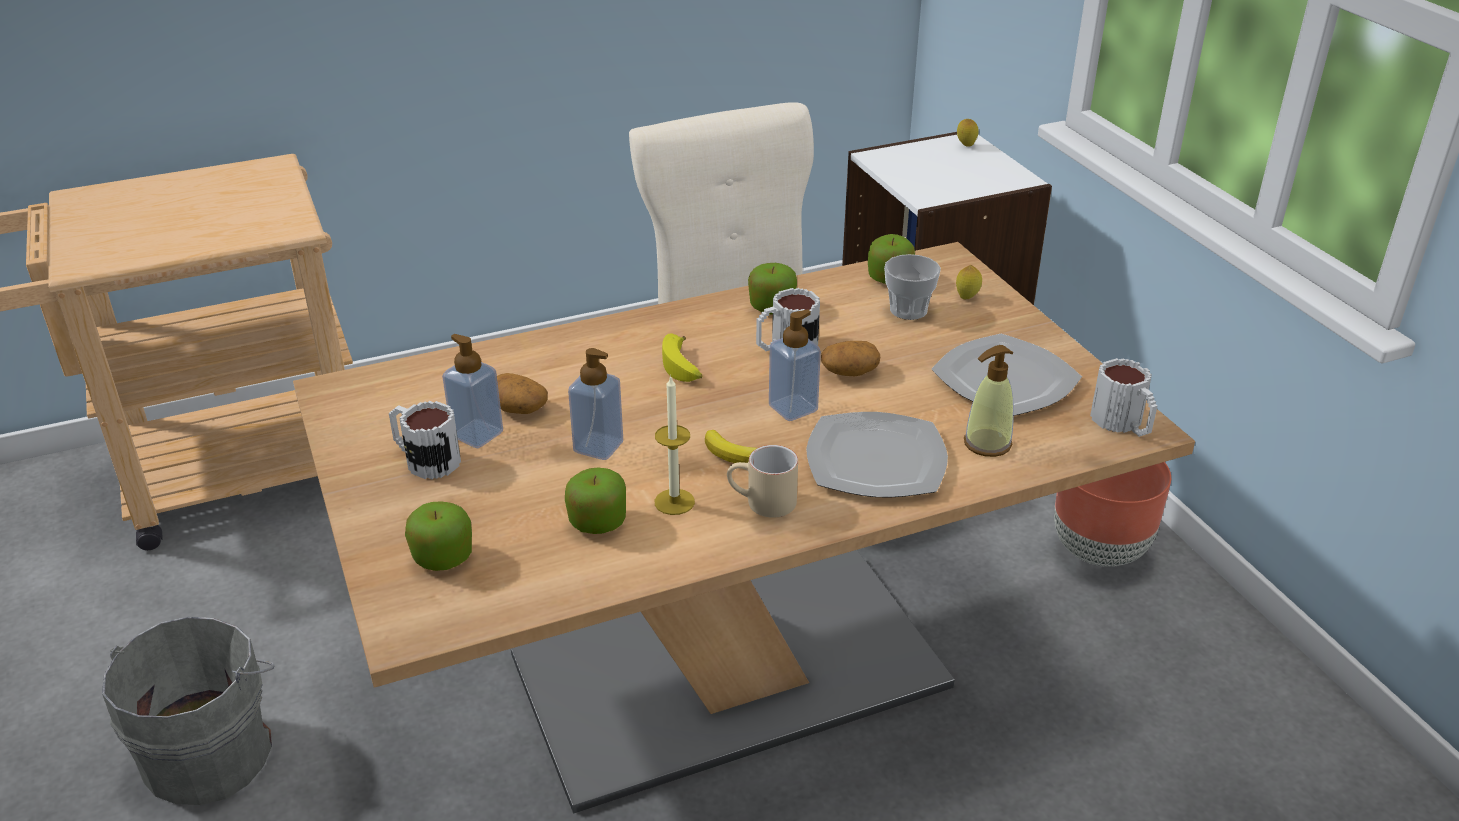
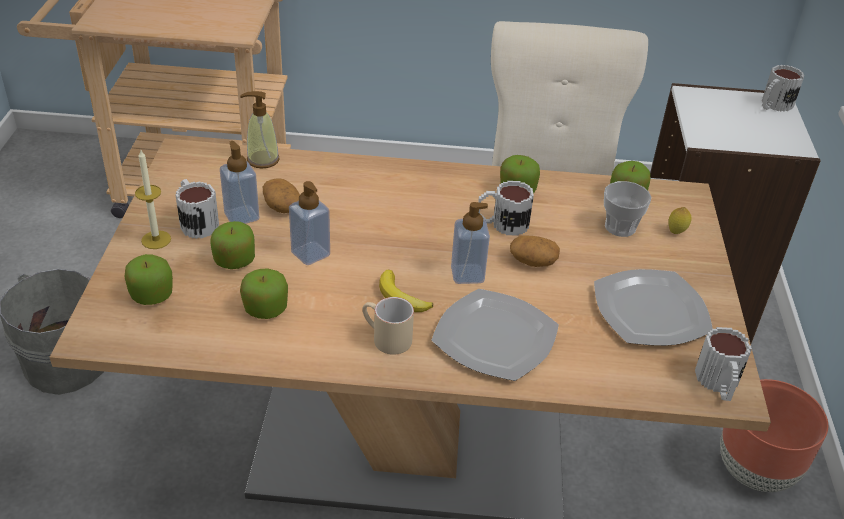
camera: 25 degrees right, 5 degrees up
(513, 485) = (234, 260): none -> apple
(674, 502) = (327, 314): candle -> candle (156, 240)
(683, 367) = (415, 215): banana -> none
(966, 146) = (773, 105): lemon -> mug
(987, 443) = (591, 357): soap dispenser -> soap dispenser (262, 160)

